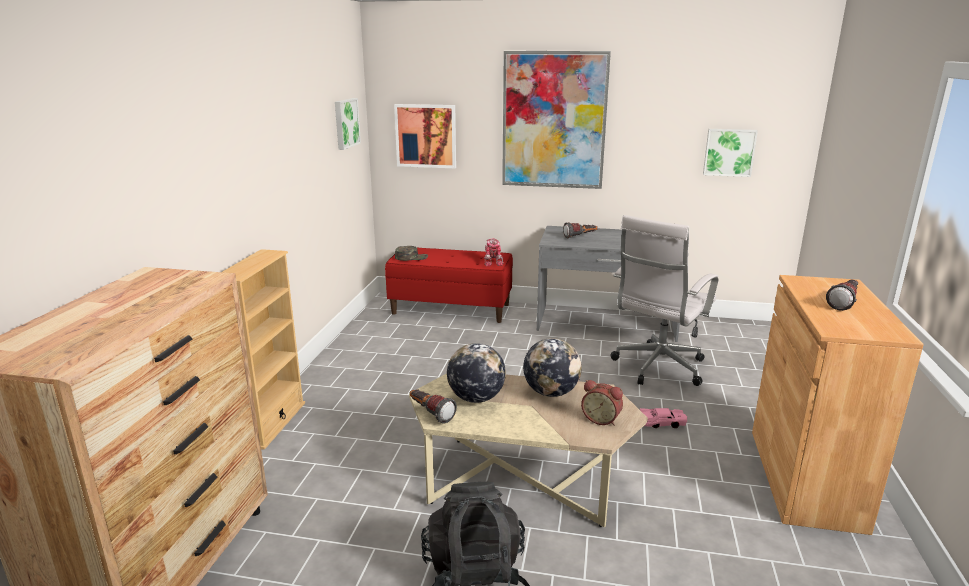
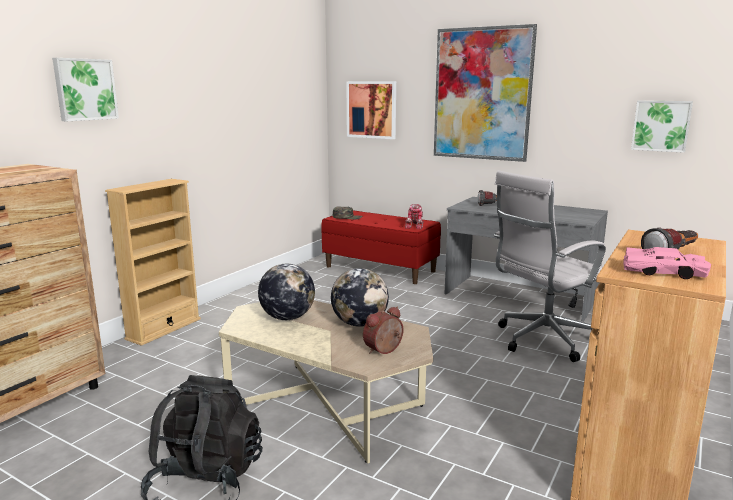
camera: 20 degrees right, 5 degrees down
(345, 123) = (296, 93): picture -> picture (85, 89)
(430, 413) = (236, 322): flashlight -> none
(601, 419) = (384, 351): alarm clock -> alarm clock turned 90 degrees clockwise
(662, 423) = (507, 387): pink toy car -> pink toy car (663, 272)

